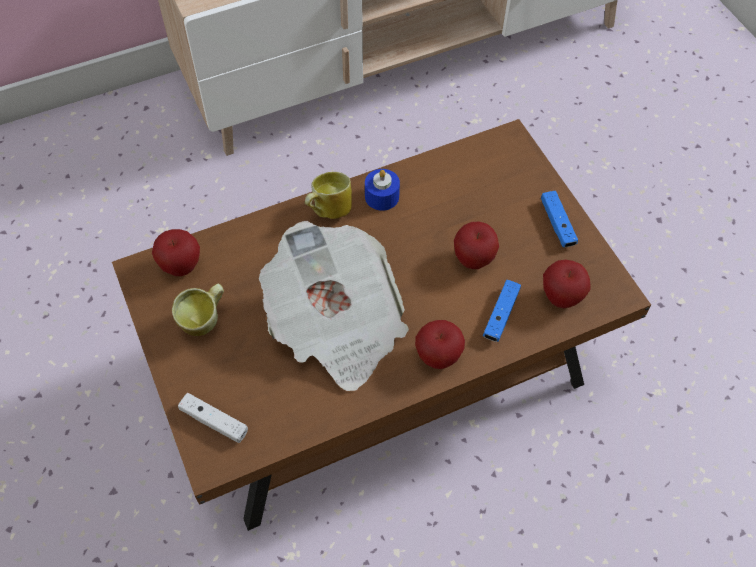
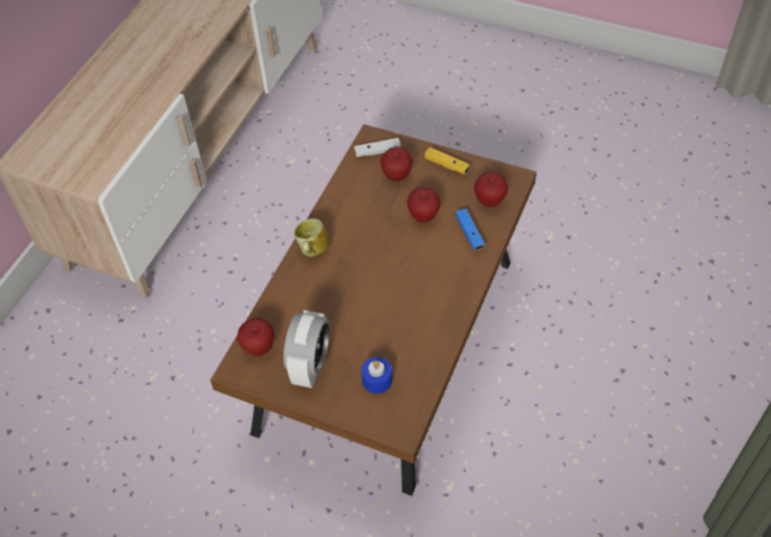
camera: 40 degrees left, 5 degrees down
(204, 322) = (310, 365): mug -> alarm clock
(214, 421) = (379, 410): white game controller -> white game controller (377, 152)
(336, 325) = (388, 307): newspaper -> none
(382, 196) = (334, 221): blue candle -> blue candle (377, 380)
(438, 357) = (461, 280): apple -> apple (397, 176)
(557, 224) = (446, 165): blue game controller -> yellow game controller

